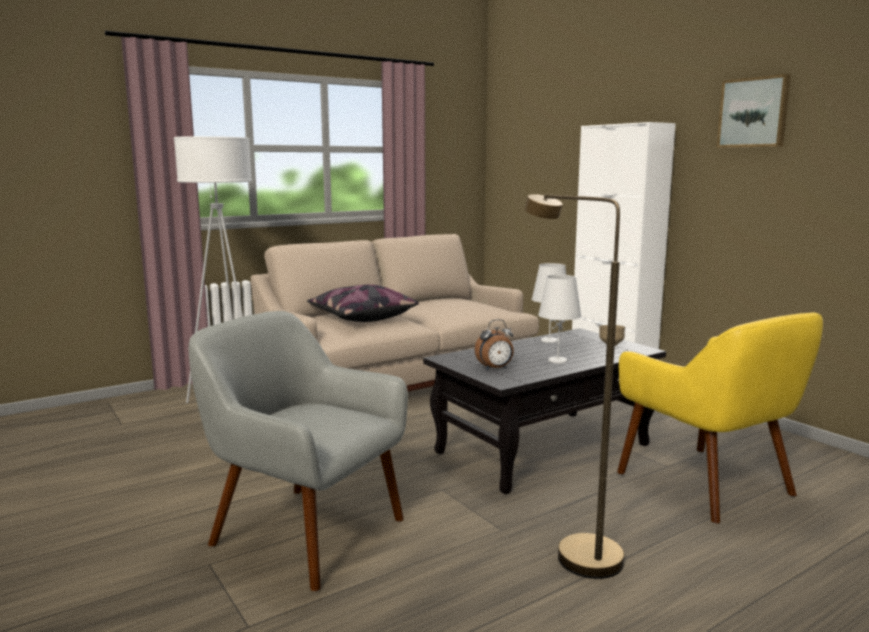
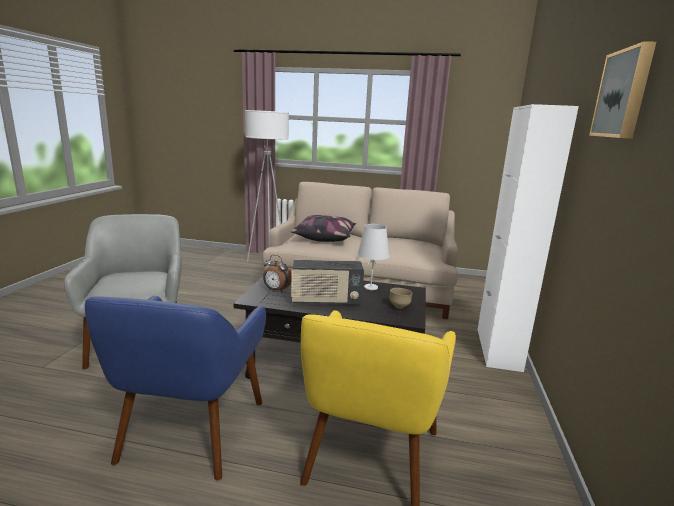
camera: 45 degrees right, 5 degrees up
(558, 360) = (326, 301): white table lamp -> radio
(573, 552) = (191, 432): brown floor lamp -> blue armchair

